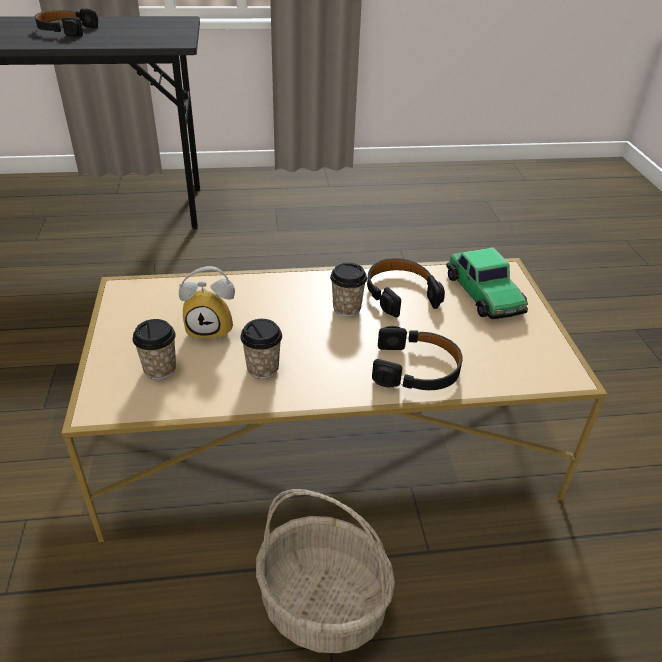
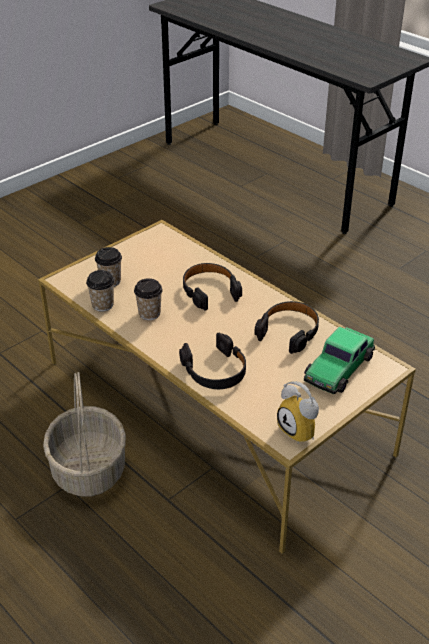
camera: 55 degrees right, 0 degrees up
(66, 30) = (318, 41): black headphones -> black headphones (209, 291)
(212, 328) = (163, 279): alarm clock -> alarm clock (301, 431)
(347, 308) = (243, 317): cup -> cup (102, 305)

